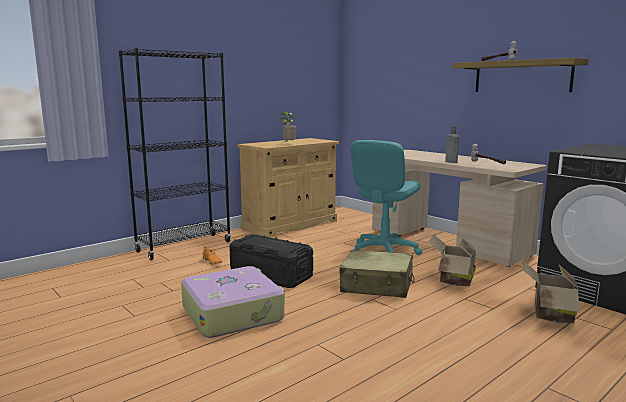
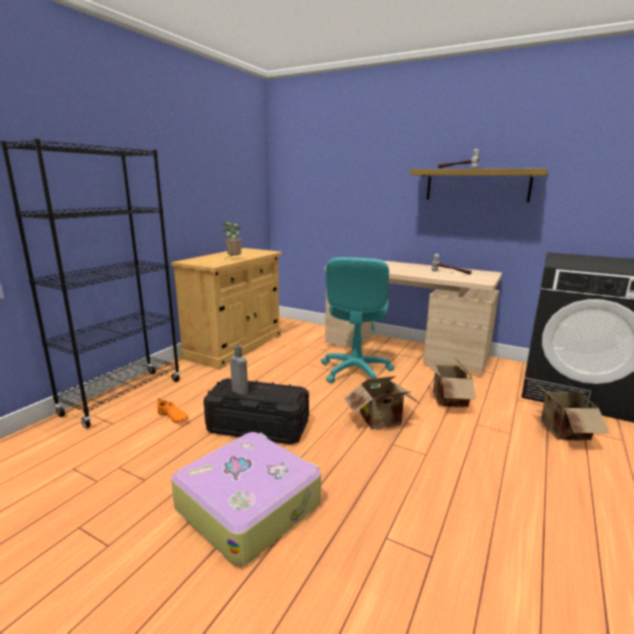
camera: 20 degrees left, 5 degrees up
(377, 285) = (382, 422): beige suitcase -> cardboard box
(450, 162) = (416, 273): grey bottle -> grey bottle (239, 391)

